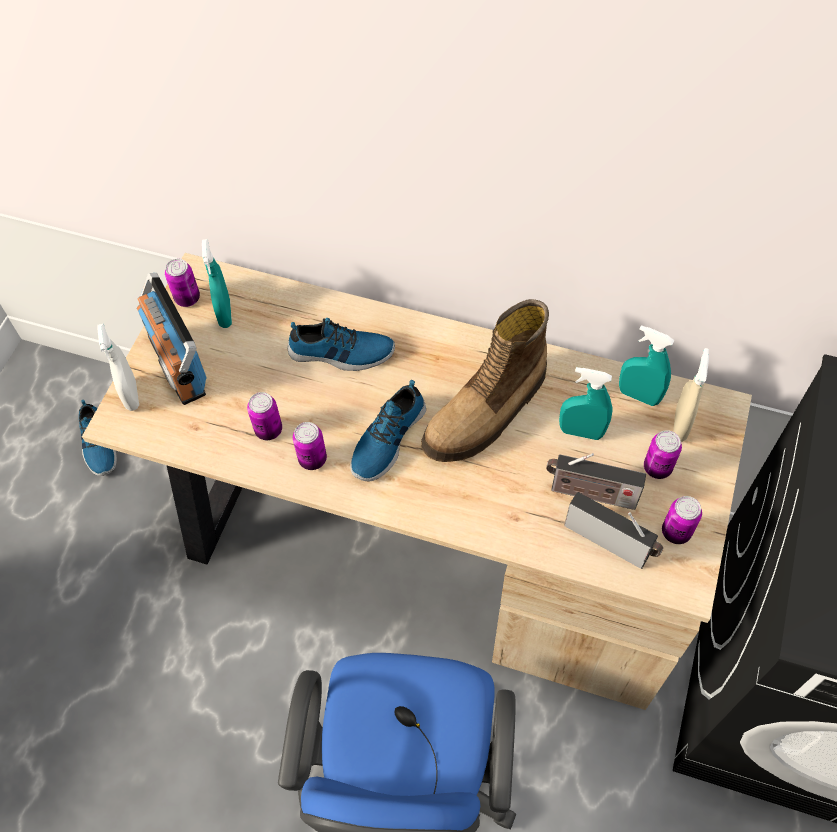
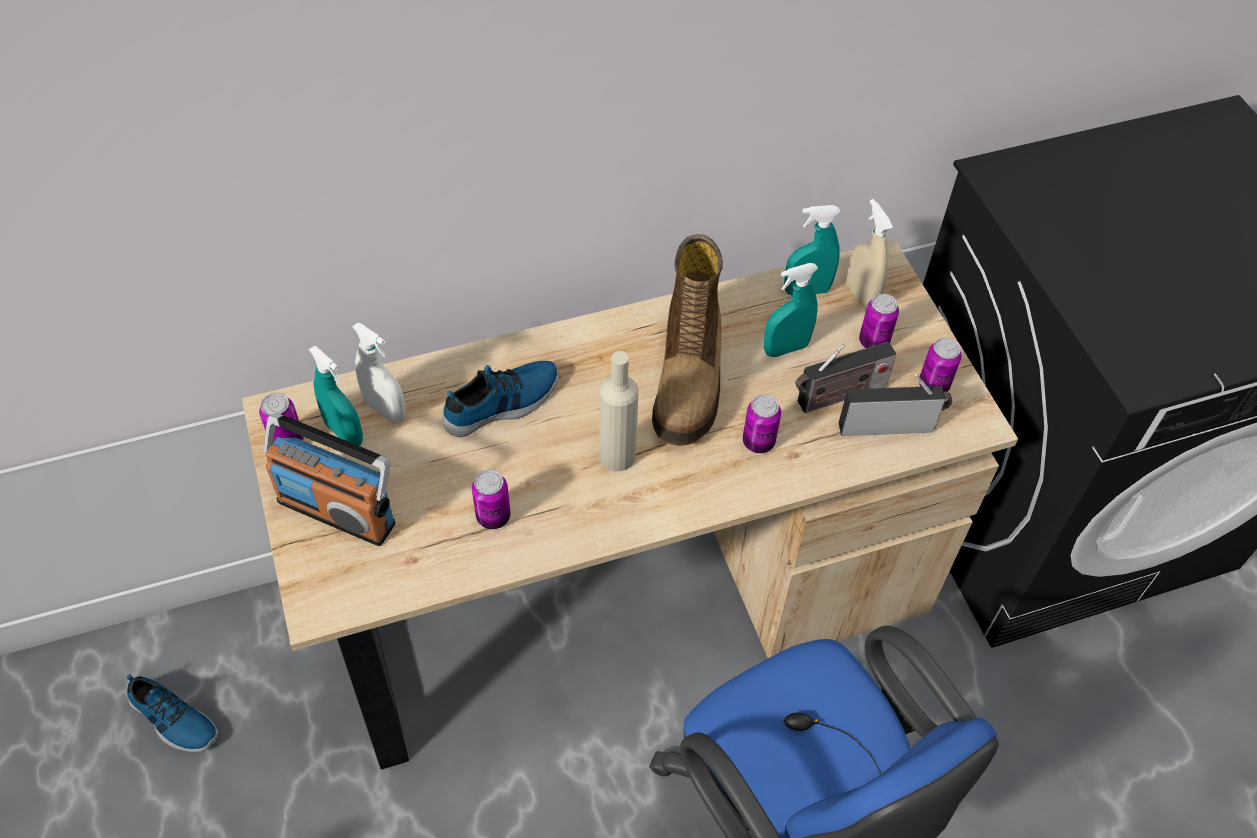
camera: 40 degrees left, 5 degrees down
(131, 395) = (311, 570): white spray bottle -> white spray bottle (385, 410)
(312, 459) = (562, 517): can -> can (758, 442)
(386, 438) = (617, 456): shoe -> beige bottle

